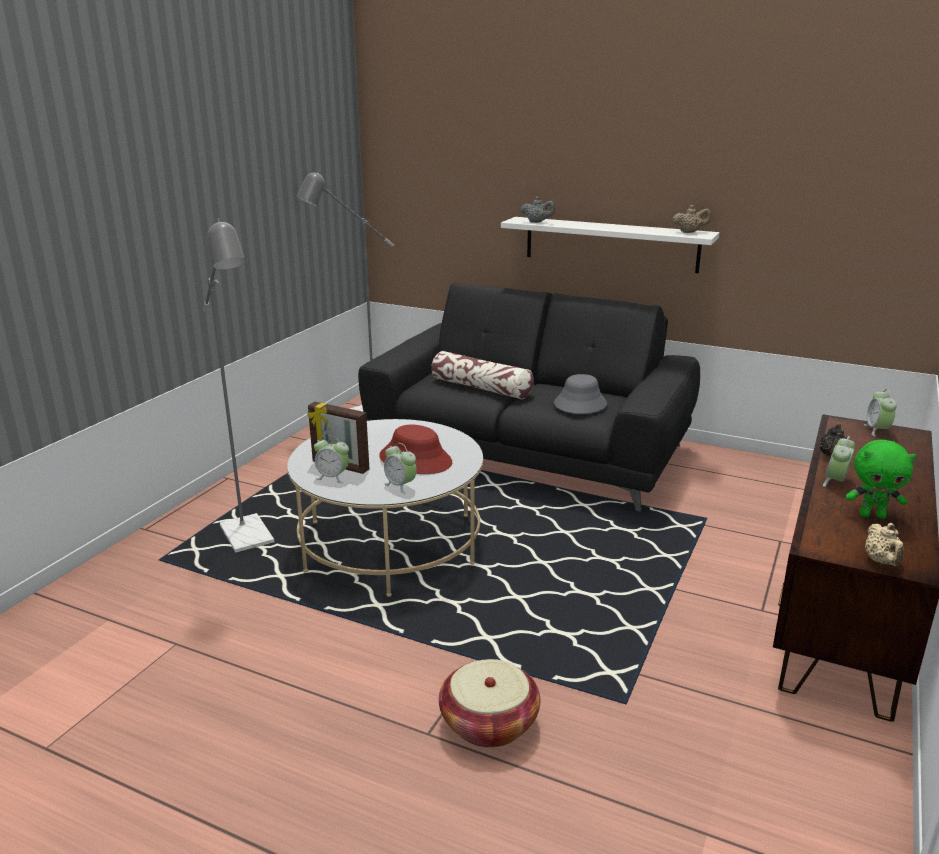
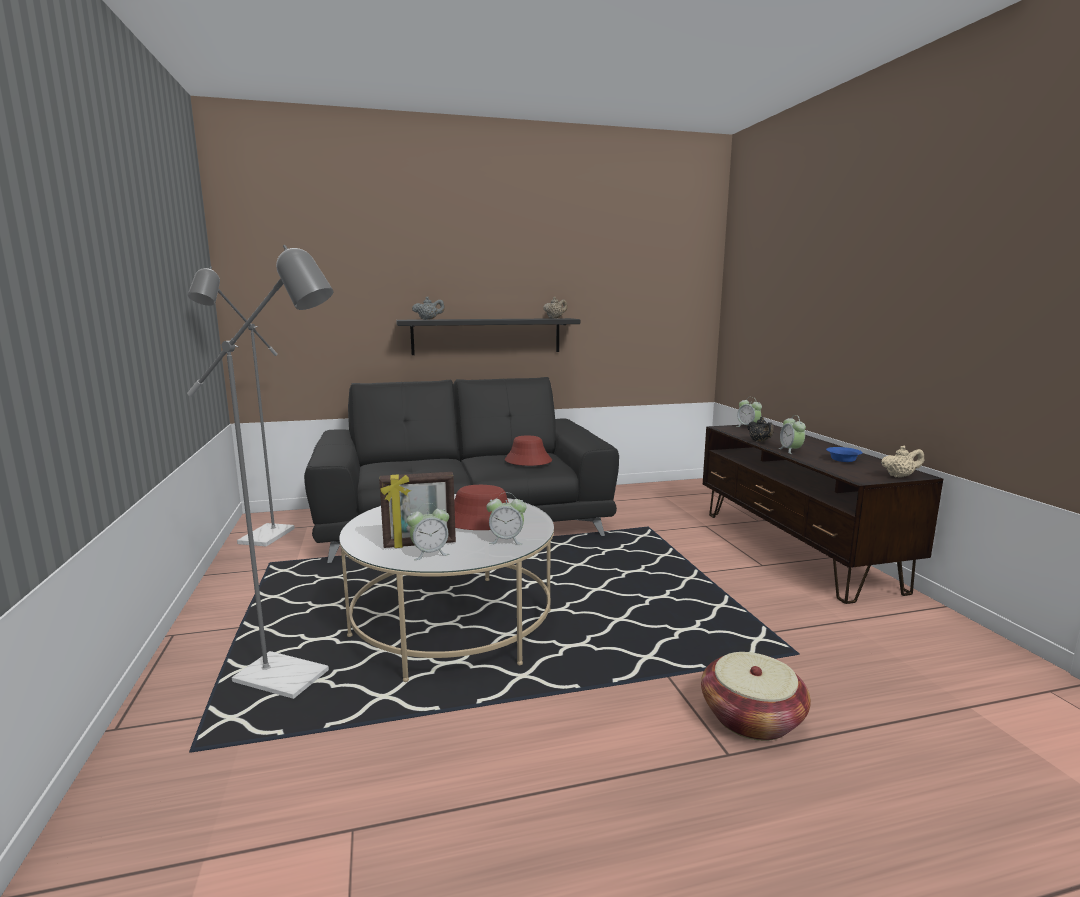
camera: 40 degrees left, 10 degrees down
(481, 388) = (430, 468): pillow -> none
(580, 404) = (527, 461): grey hat -> red hat
(610, 244) = (487, 336): white shelf -> black shelf
(872, 515) = (842, 459): green plush toy -> blue bowl
(882, 562) = (900, 476): beige teapot -> beige teapot turned 60 degrees counterclockwise

